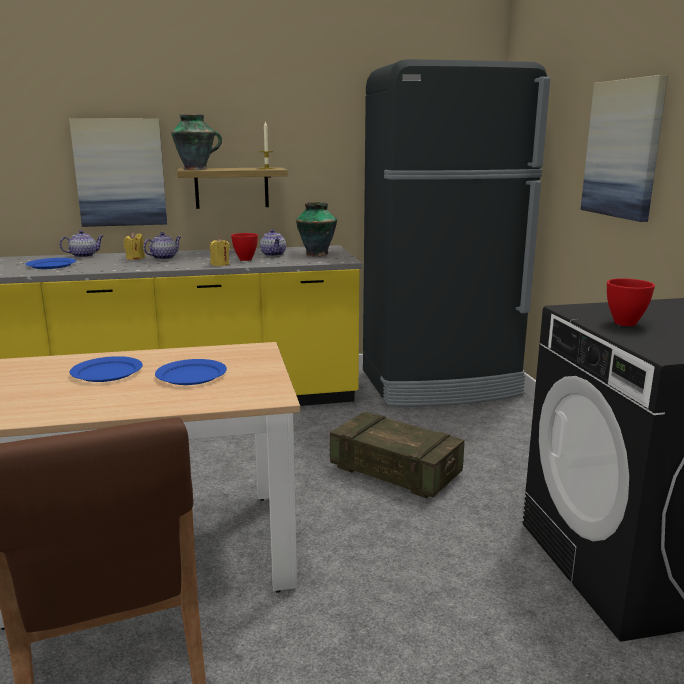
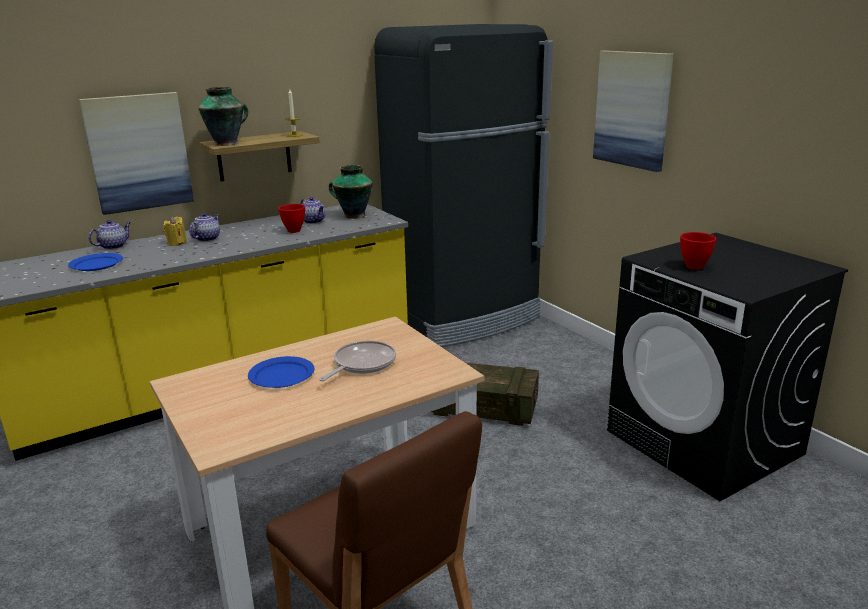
camera: 20 degrees left, 5 degrees up
(191, 375) = (362, 364): blue plate -> frying pan
(220, 264) = (277, 240): yellow candle -> none

